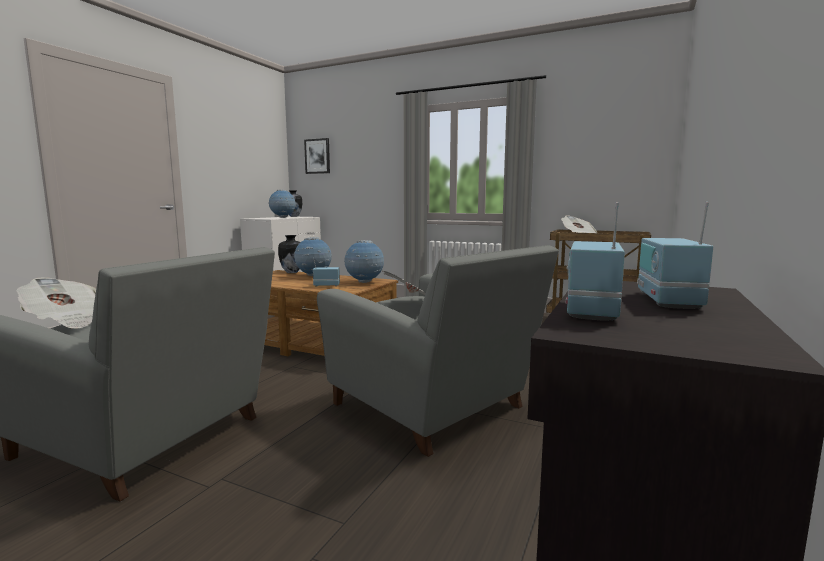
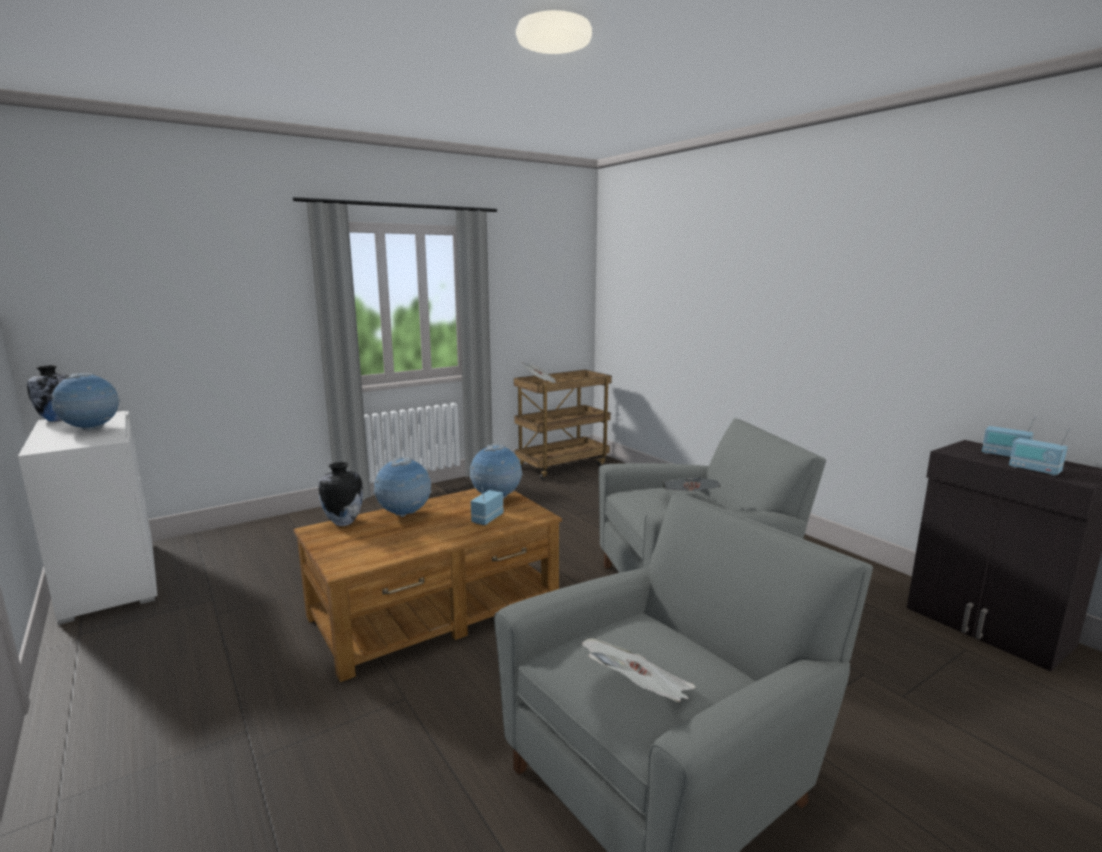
camera: 60 degrees left, 5 degrees up
(317, 156) = (100, 293): picture -> none

